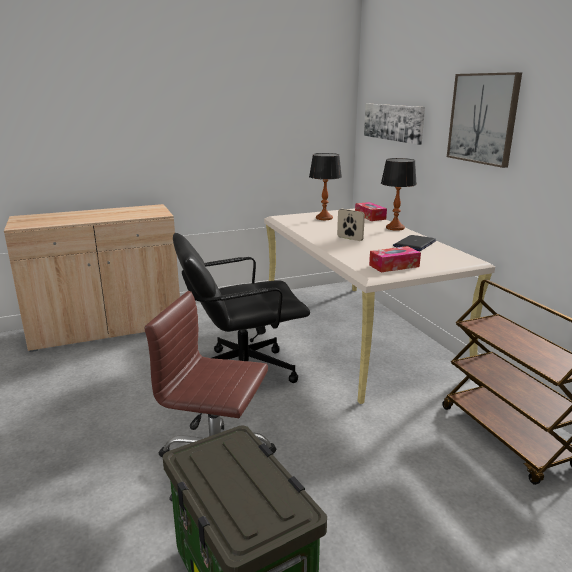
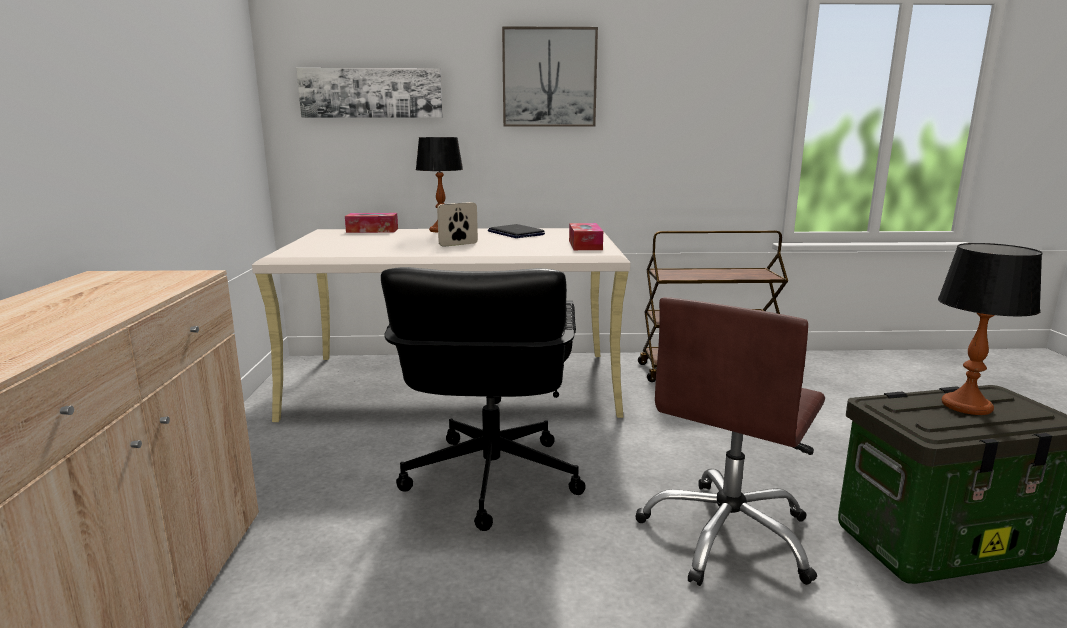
camera: 70 degrees left, 5 degrees down
(324, 218) = (338, 242): table lamp -> table lamp (966, 406)

